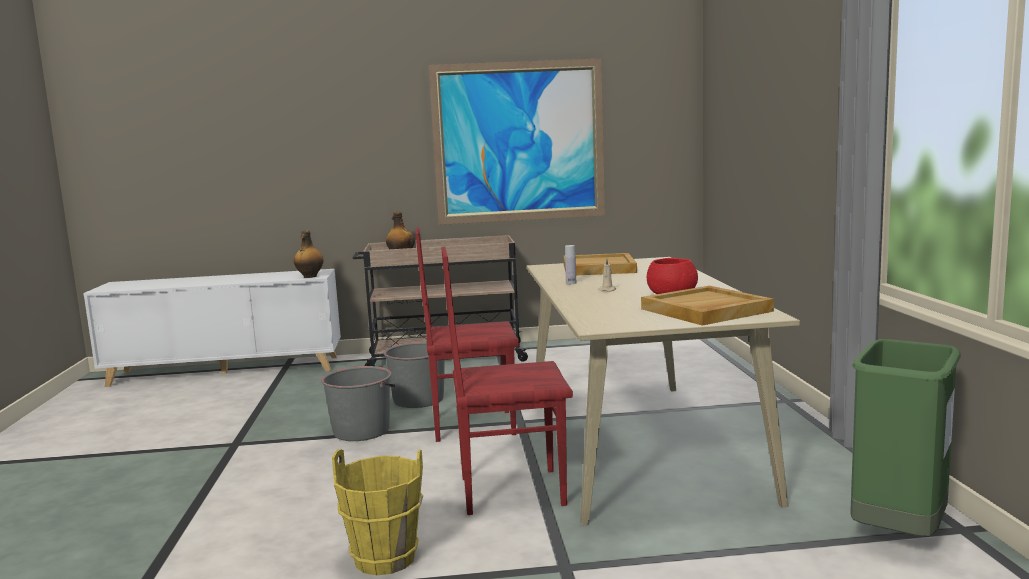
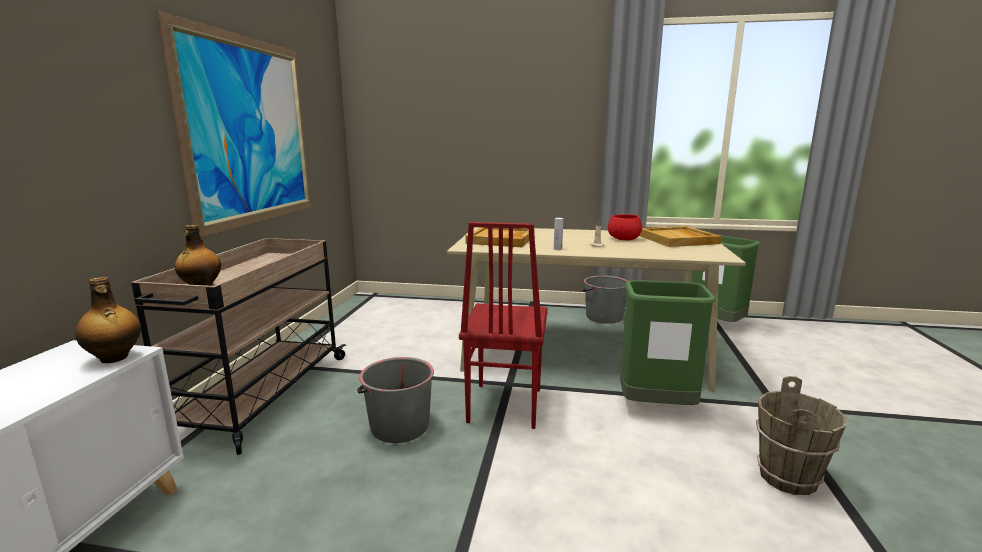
camera: 75 degrees left, 5 degrees up
(362, 431) = (473, 473): grey bucket -> grey bucket (603, 317)
(385, 559) = (788, 478): yellow bucket -> brown bucket
(511, 490) = (656, 407): red chair -> green trash can

